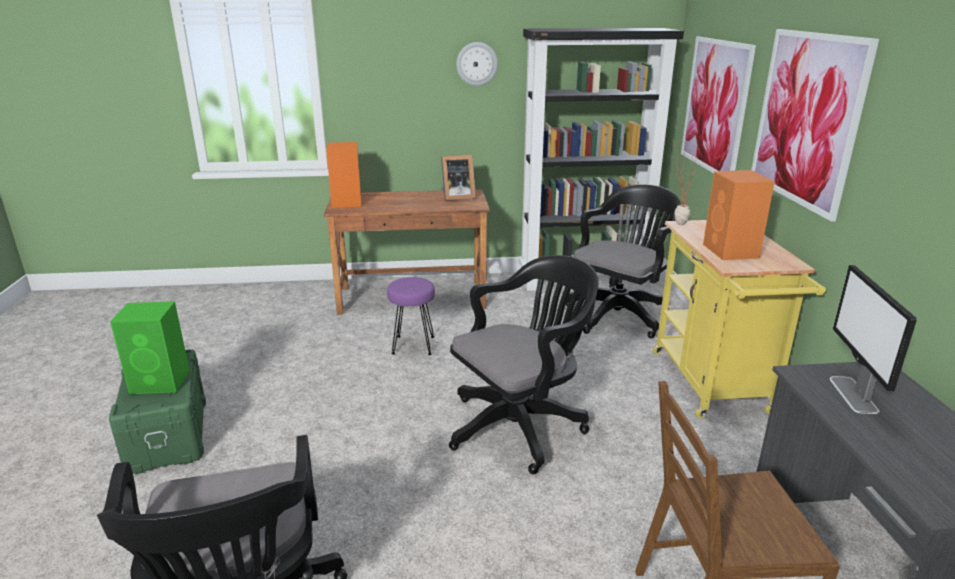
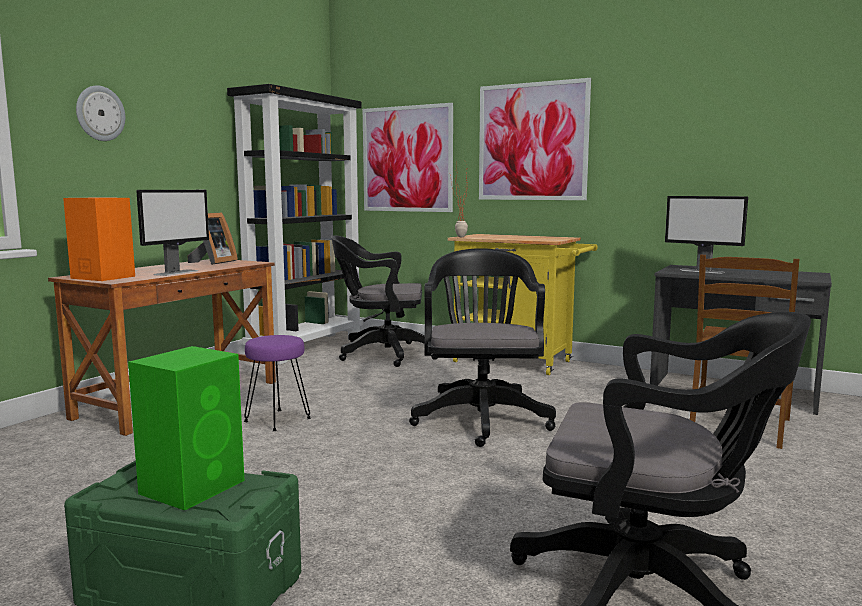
camera: 55 degrees left, 15 degrees down
(391, 208) = (176, 272): none -> monitor
(477, 64) = (188, 120): wall clock -> wall clock (100, 113)
(619, 314) = (382, 354): black office chair -> black office chair turned 75 degrees counterclockwise
(731, 251) = (528, 238): orange speaker -> none

